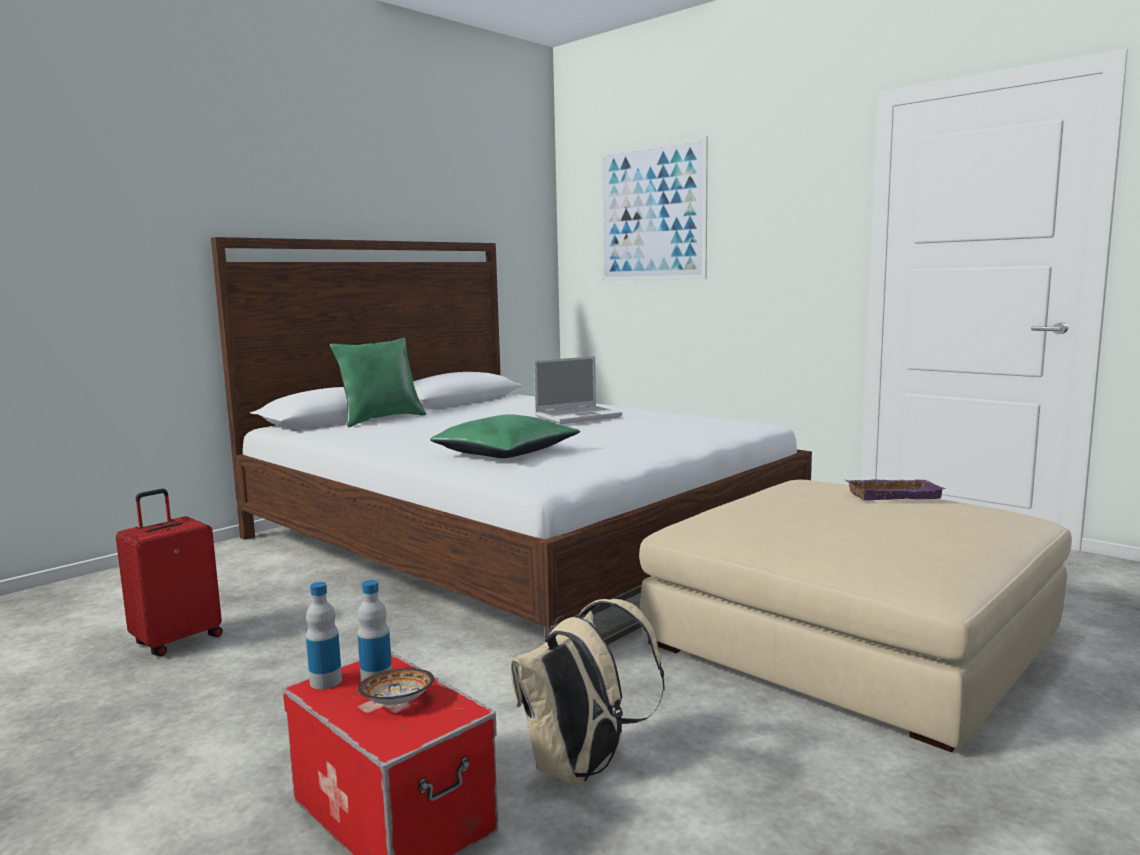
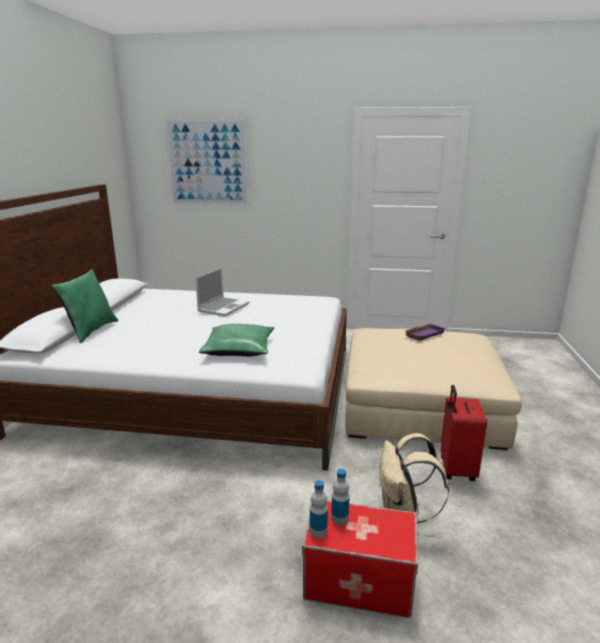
camera: 35 degrees left, 10 degrees up
(177, 640) = (73, 537): red suitcase -> red suitcase (456, 469)
(399, 702) = (371, 527): bowl -> none

